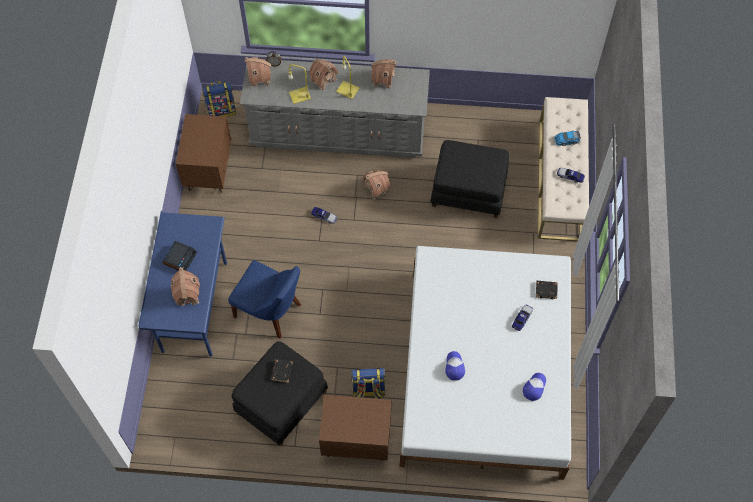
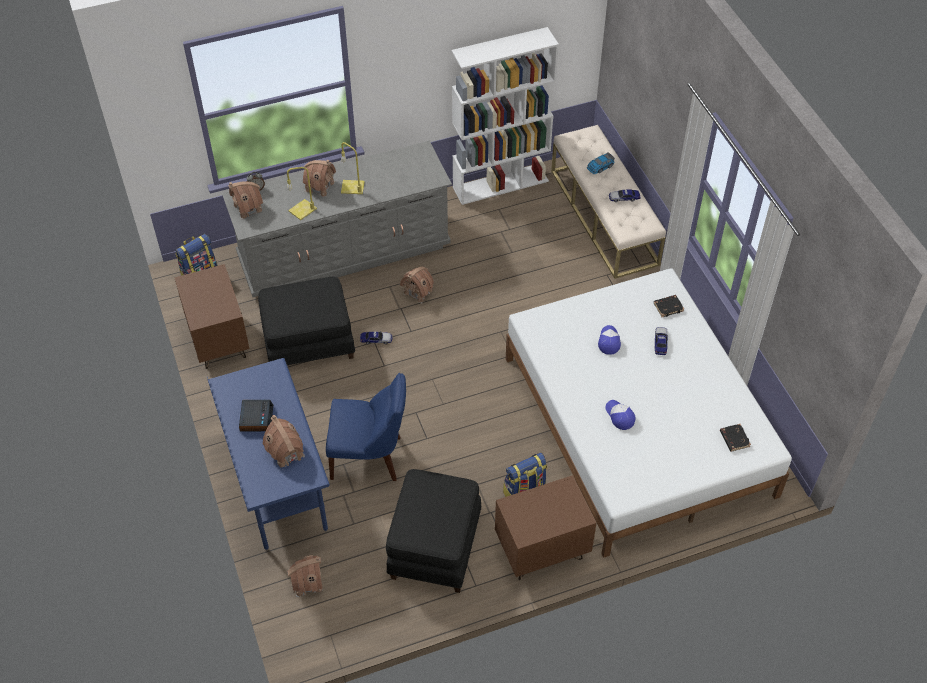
camera: 25 degrees left, 10 degrees down
(281, 371) = (432, 497): black book -> black book (734, 439)
(383, 79) = (386, 165): toy house -> toy house (308, 582)
(468, 192) = (517, 261): black ottoman -> black ottoman (308, 343)
(492, 117) = (501, 184): none -> white bookcase
(534, 387) = (713, 403): cap -> cap (608, 341)

